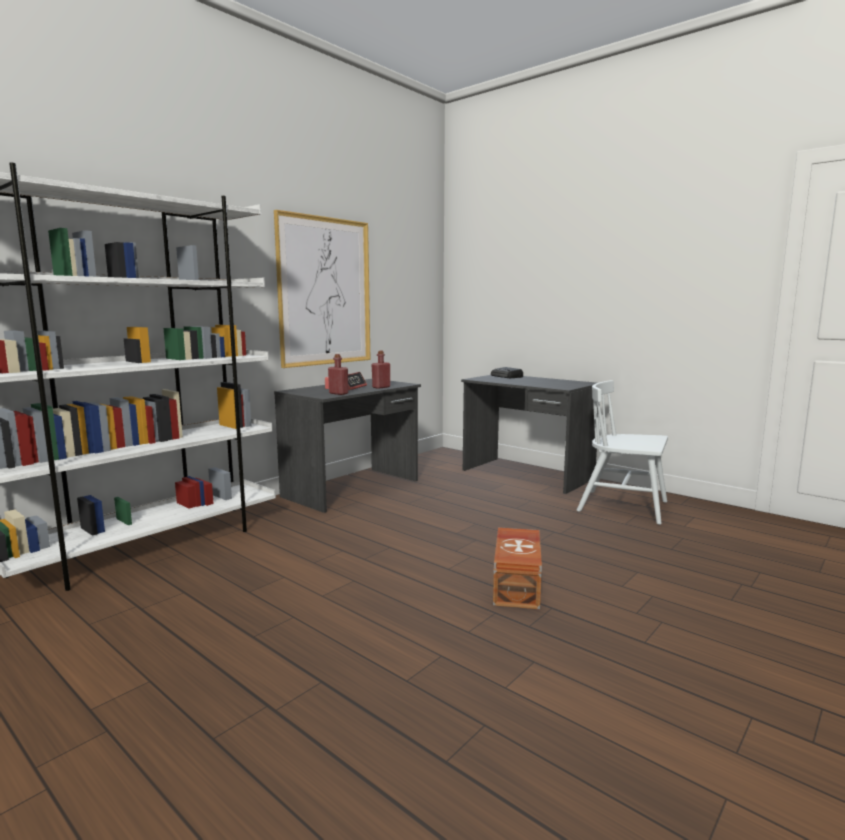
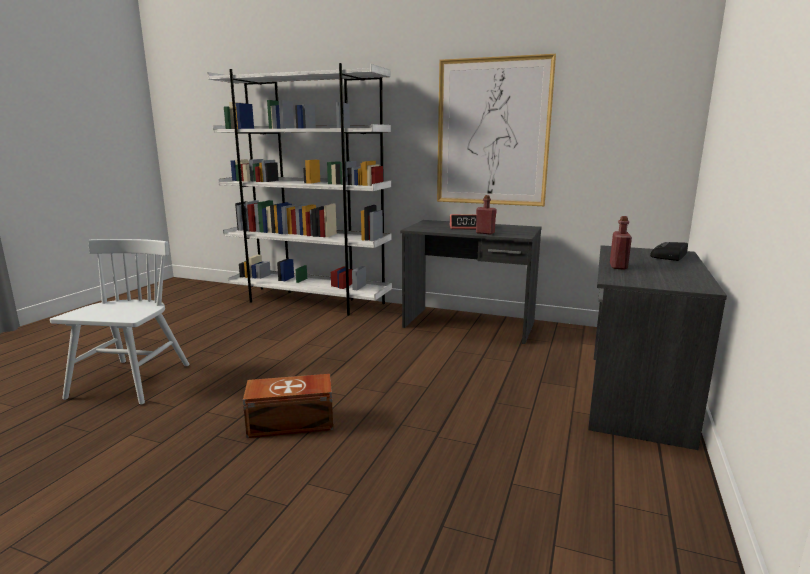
camera: 70 degrees right, 5 degrees up
(338, 393) = (431, 229): red bottle -> red bottle (618, 266)
(623, 507) = (585, 480): white chair -> white chair (130, 381)

